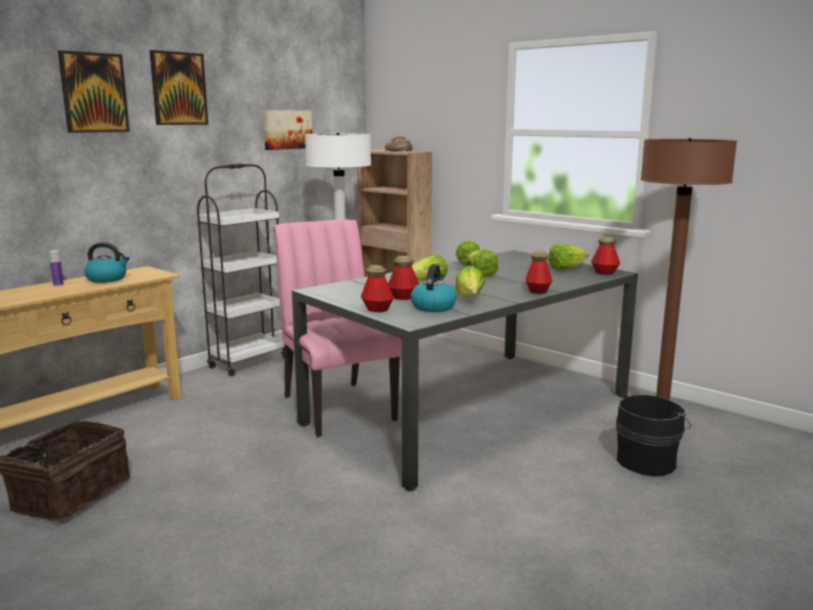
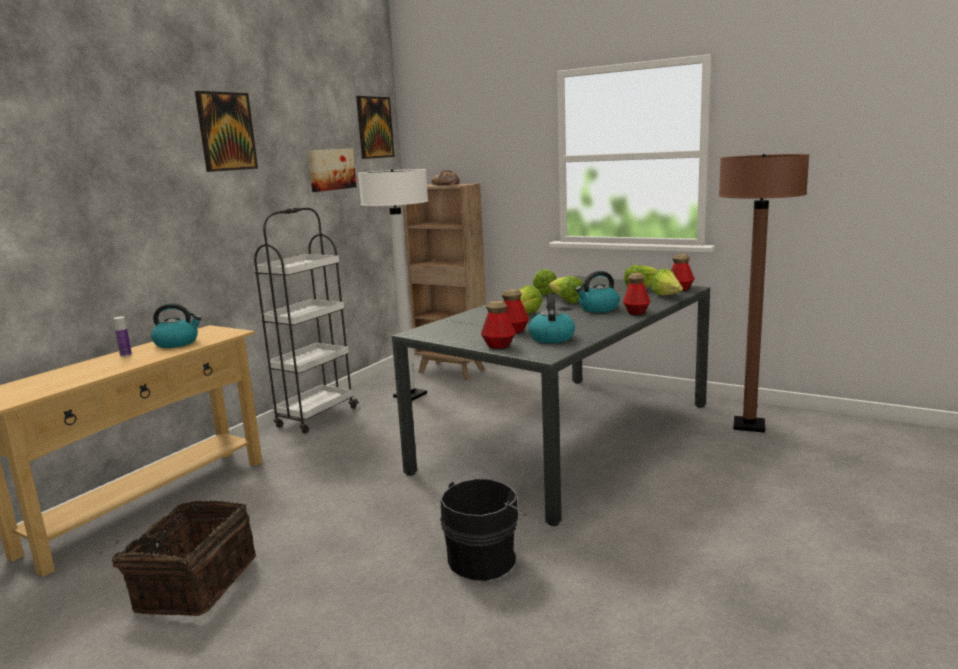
camera: 10 degrees left, 0 degrees up
(94, 93) = (142, 140): picture -> picture (374, 127)
(339, 408) = (437, 452): pink chair -> none
(470, 299) = (579, 326): lettuce -> lettuce (667, 297)
(504, 284) = (598, 309): none -> kettle
(648, 461) = (759, 465): black bucket -> black bucket (484, 558)

